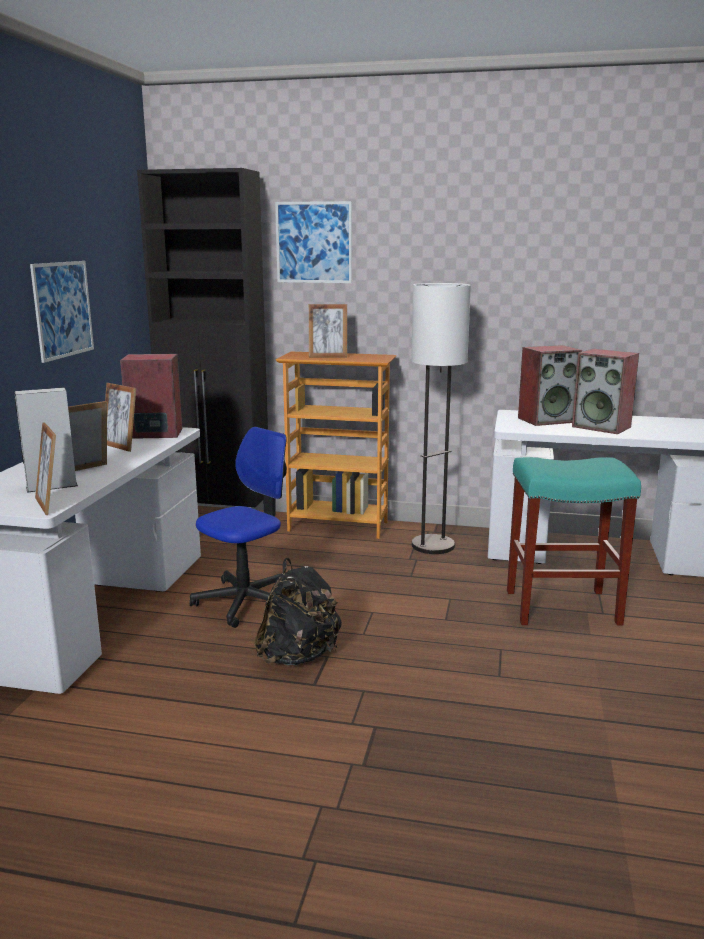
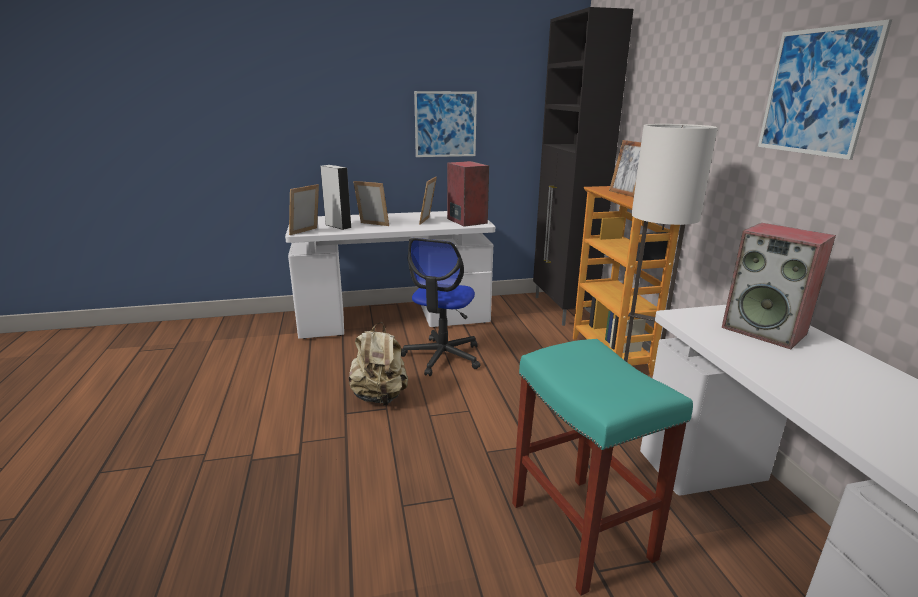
camera: 65 degrees right, 5 degrees up
(246, 602) = (442, 357): office chair -> office chair turned 90 degrees clockwise
(298, 656) = (380, 397): black backpack -> beige backpack
(314, 242) = (658, 78): picture -> picture (816, 92)
(602, 427) = (802, 369): speaker -> none

